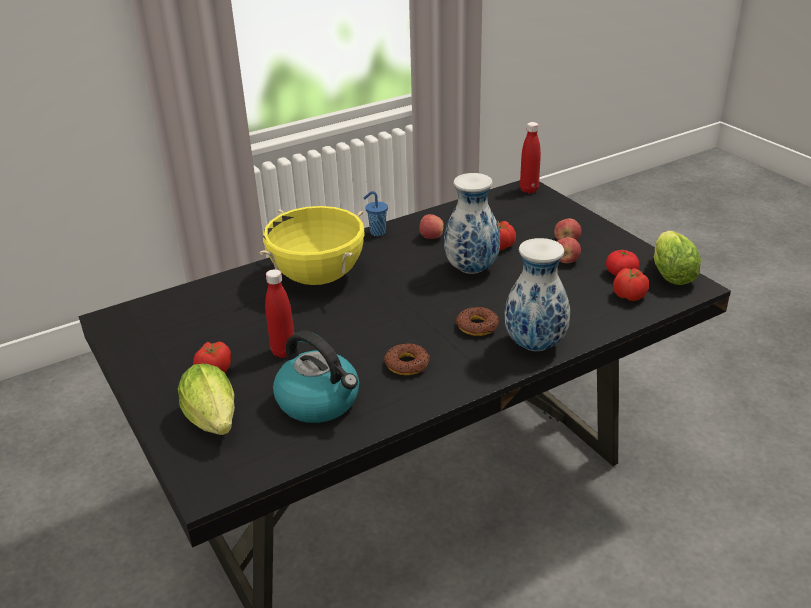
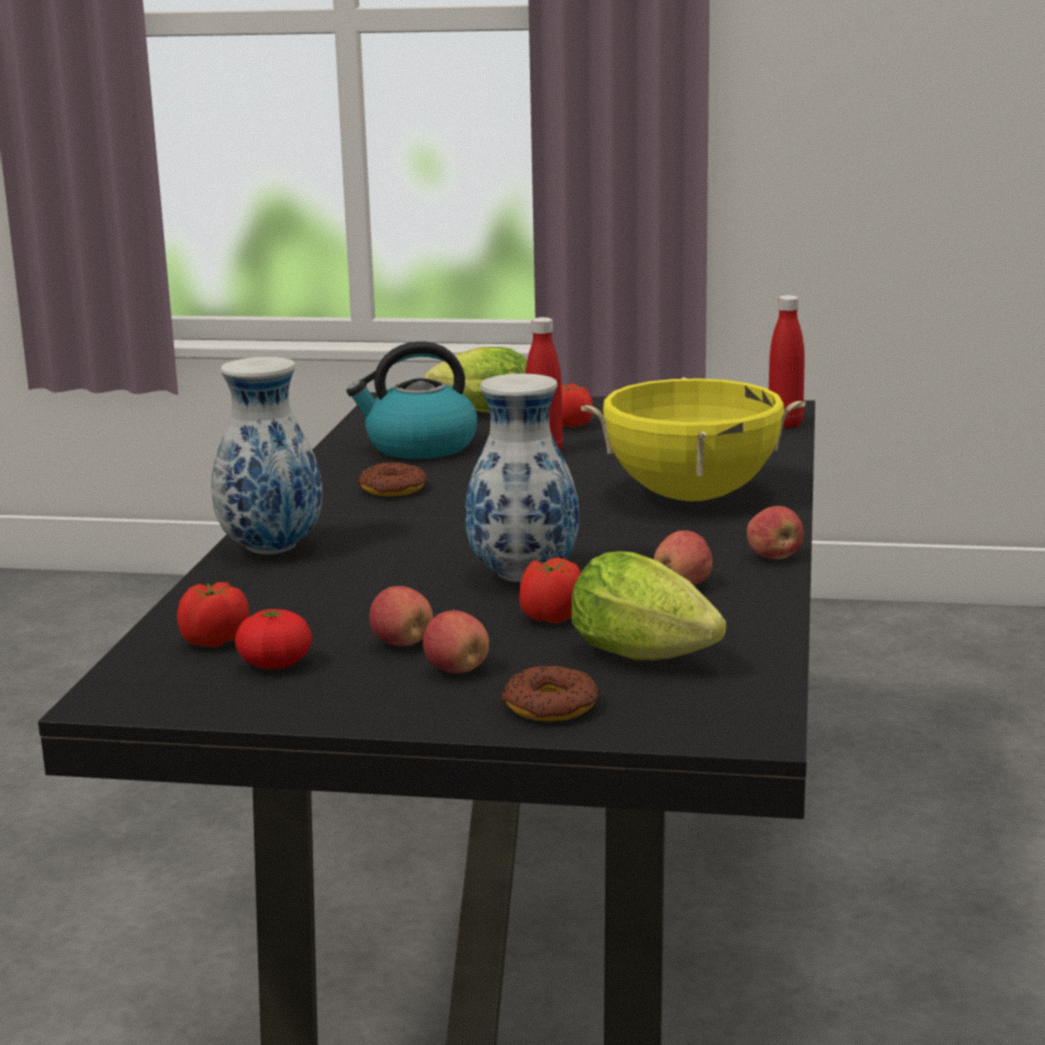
camera: 130 degrees right, 15 degrees down
(376, 232) = (774, 557): blue cup -> apple
(477, 326) = (380, 537): donut -> donut (550, 706)
(529, 190) = (732, 727): red bottle -> red bottle (785, 425)
(670, 273) = (185, 700): lettuce -> lettuce (651, 658)

